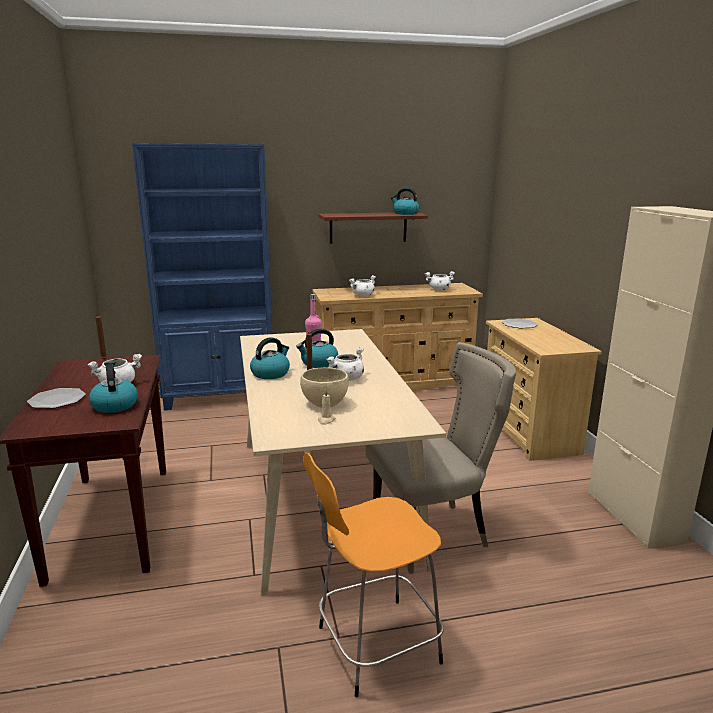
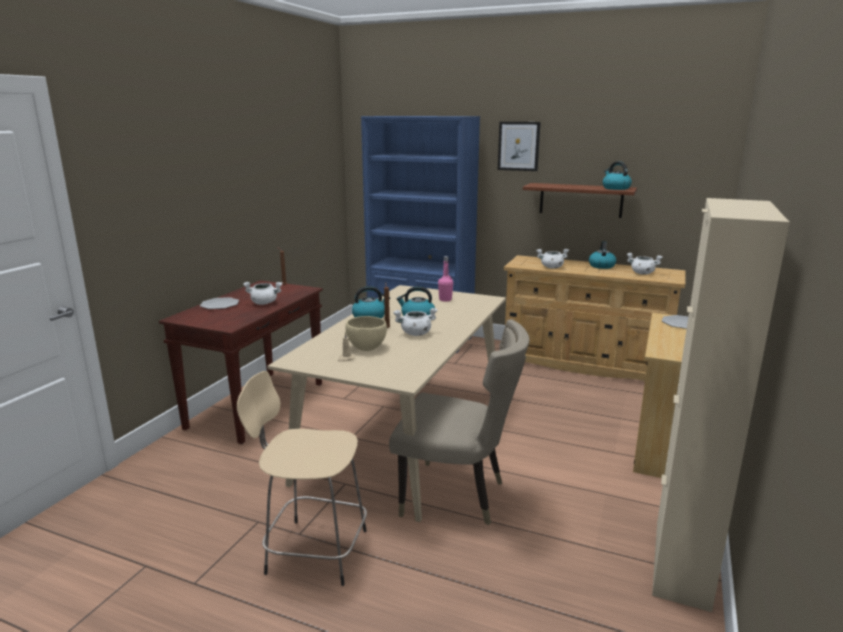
camera: 35 degrees right, 0 degrees up
(114, 405) = (242, 315): kettle -> kettle (601, 266)
(303, 176) = (518, 146): none -> picture
(374, 646) = (313, 550): orange stool -> beige stool

